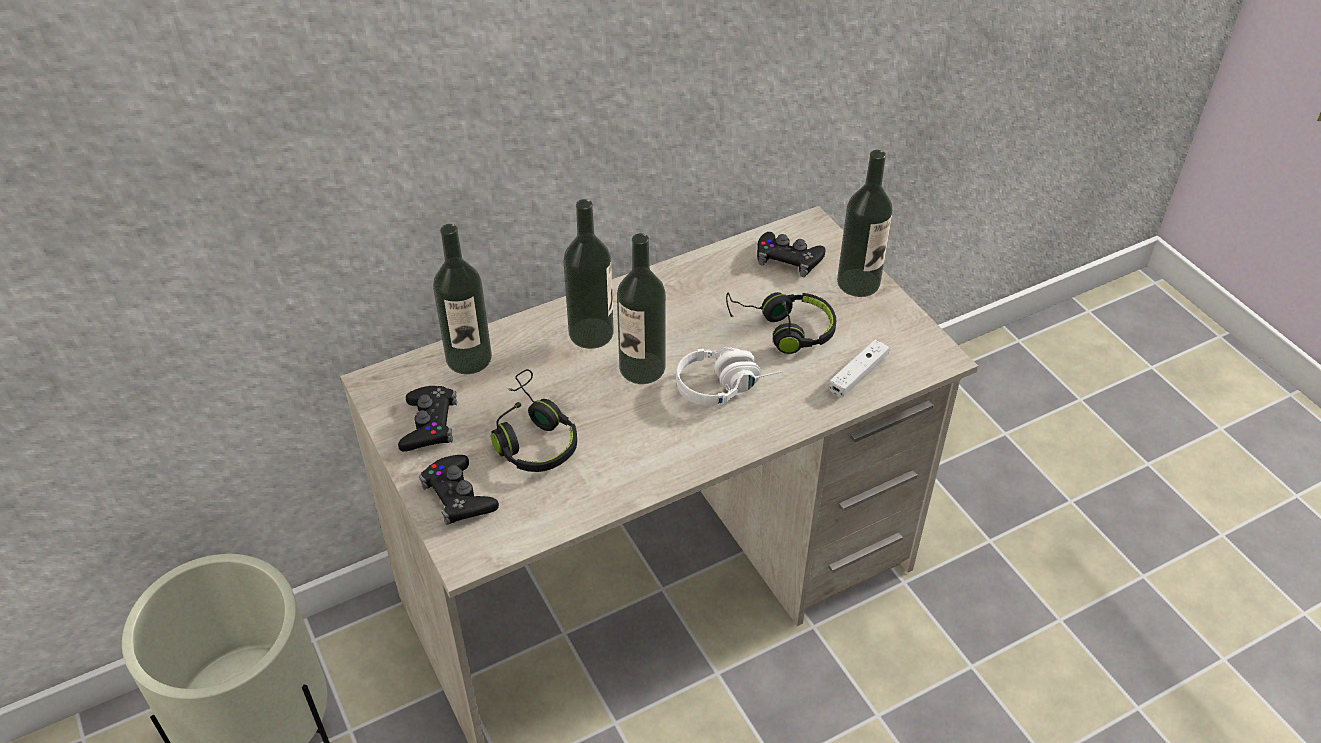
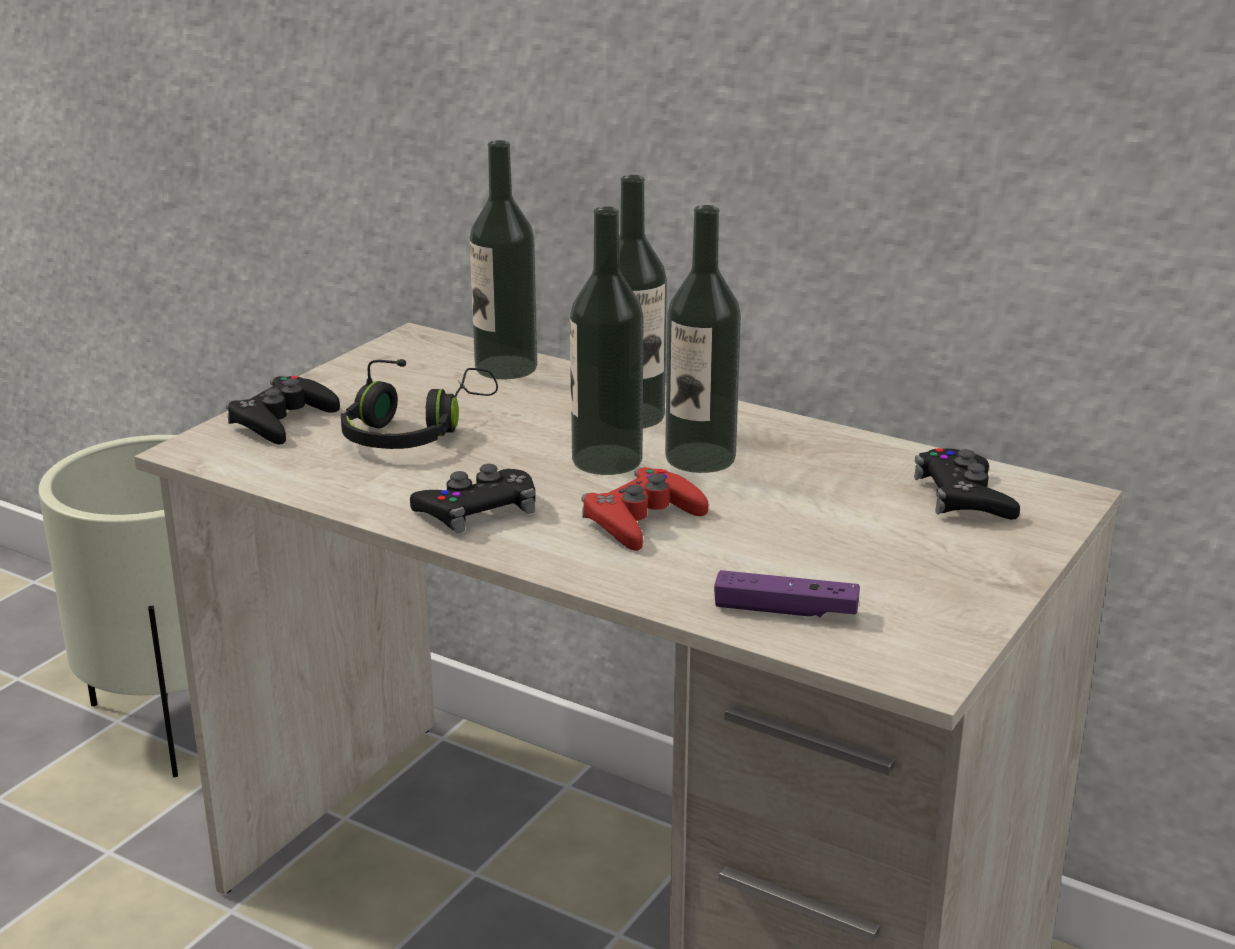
camera: 60 degrees right, 20 degrees down
(429, 424) = (378, 378): black game controller -> black game controller (477, 511)
(727, 385) = (642, 520): white headphones -> red game controller
(782, 329) = (805, 530): black headphones -> none
(858, 282) = (994, 561): bottle -> bottle (700, 458)
(858, 375) = (785, 610): white game controller -> purple game controller

